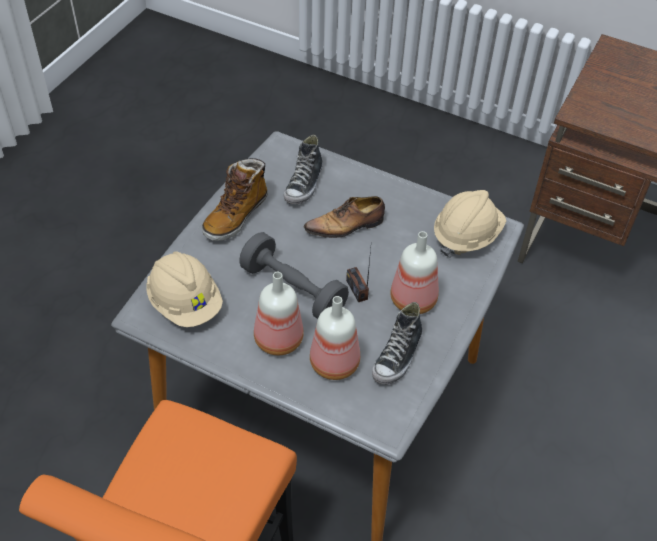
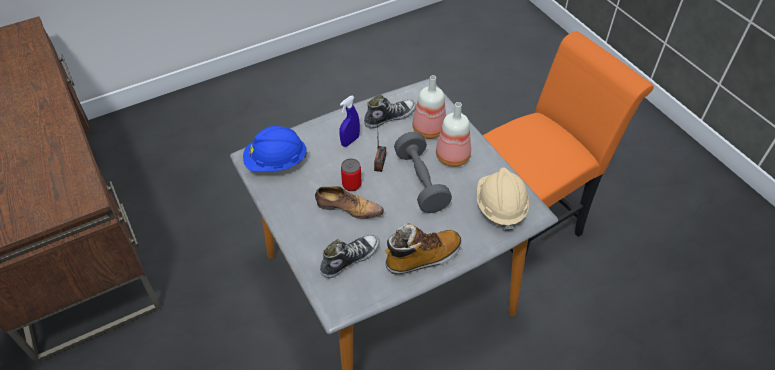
camera: 145 degrees left, 0 degrees up
(365, 251) = (351, 184): none -> can
(414, 299) = (350, 141): bottle -> blue spray bottle
(466, 235) = (276, 162): beige hard hat -> blue hard hat

